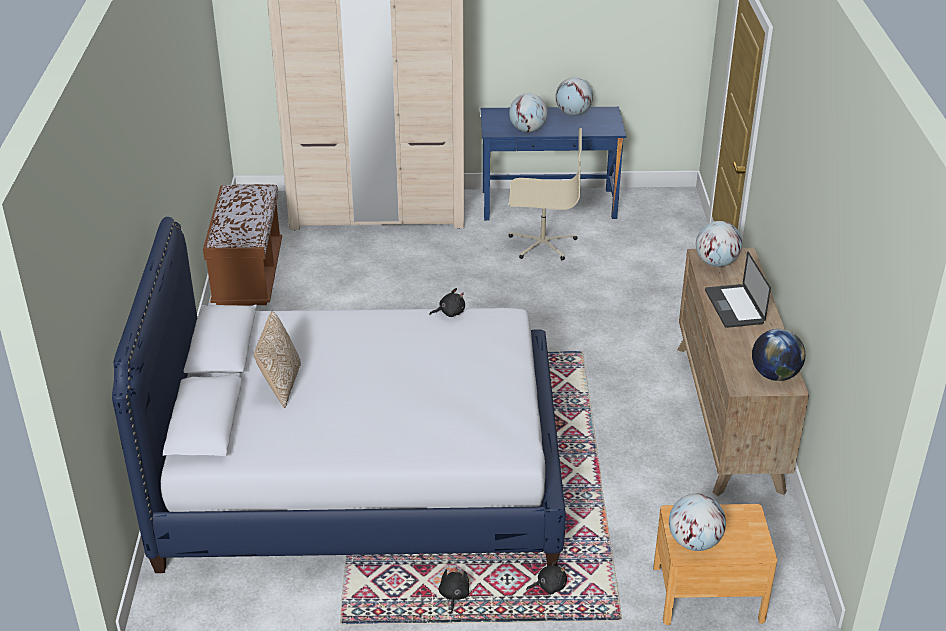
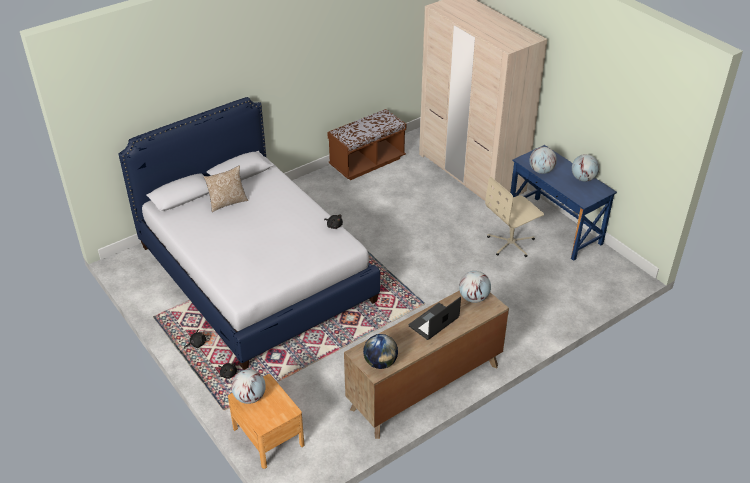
camera: 55 degrees right, 5 degrees up
(542, 243) = (511, 243): beige office chair -> beige office chair turned 90 degrees clockwise

